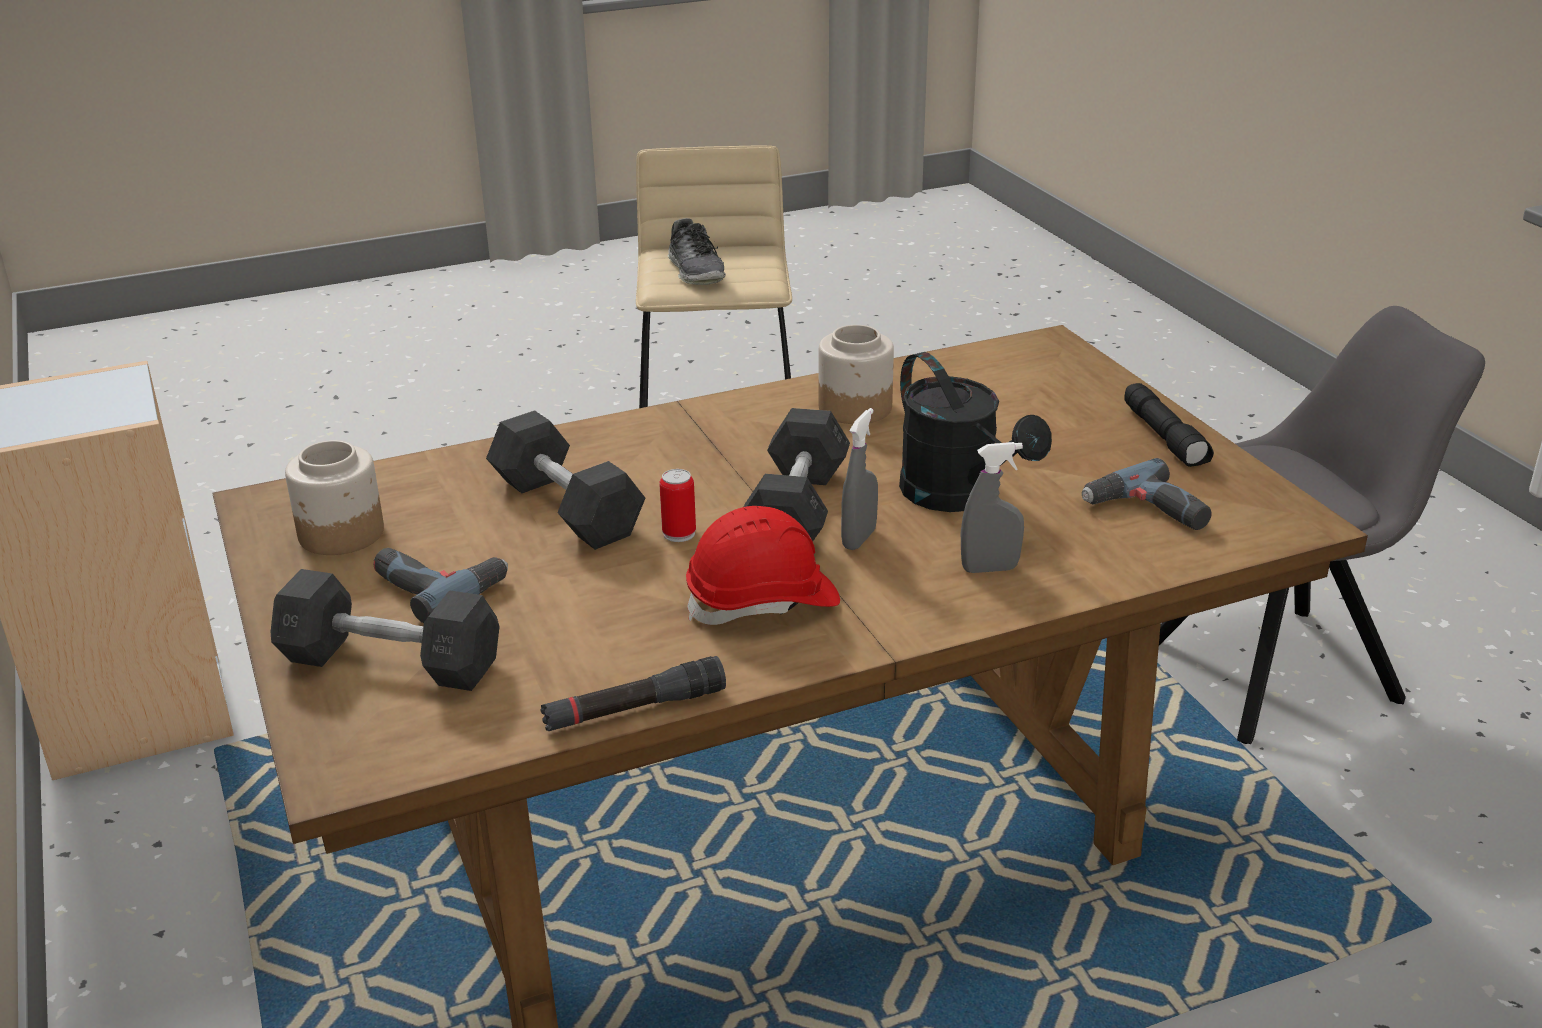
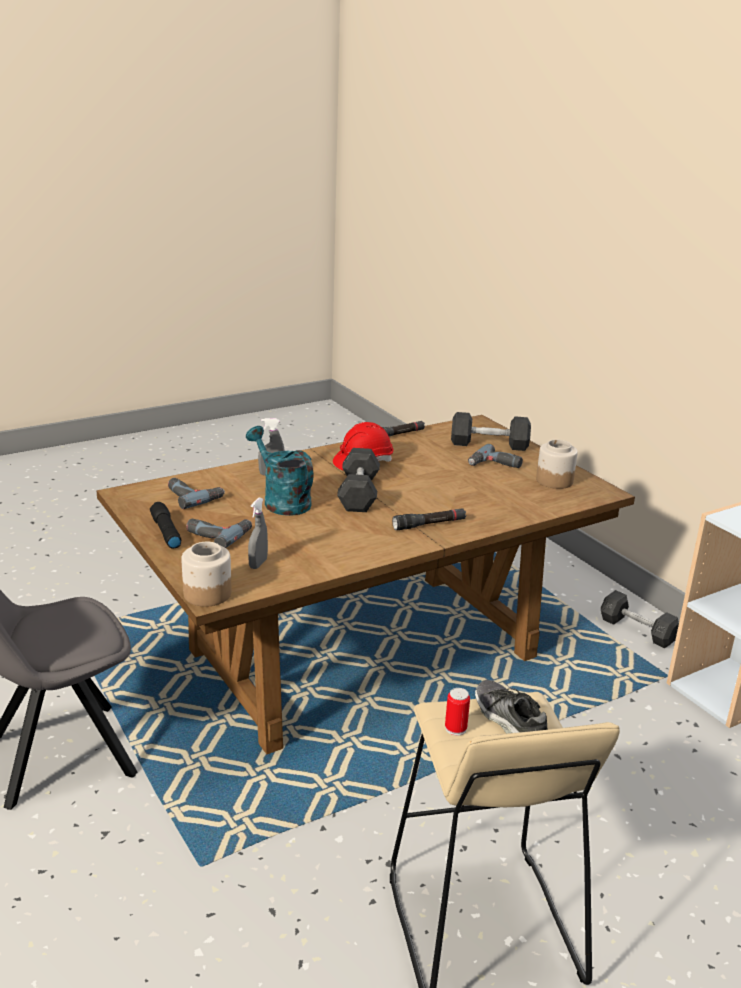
camera: 170 degrees right, 5 degrees down
(566, 508) = (465, 492): grey dumbbell -> grey dumbbell (637, 630)
(679, 533) = (408, 484): can -> can (455, 728)
(681, 440) = (429, 524): none -> black flashlight
(856, 407) = (338, 545): jar -> jar (206, 594)
(859, 539) = (328, 483): grey spray bottle -> grey spray bottle (258, 564)
(960, 496) = (282, 501): black watering can -> turquoise watering can
(1068, 432) = (218, 534): none -> power drill

